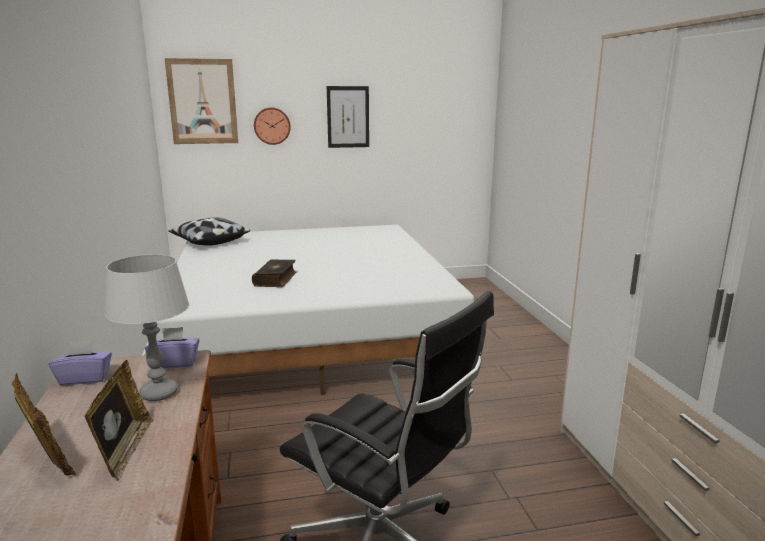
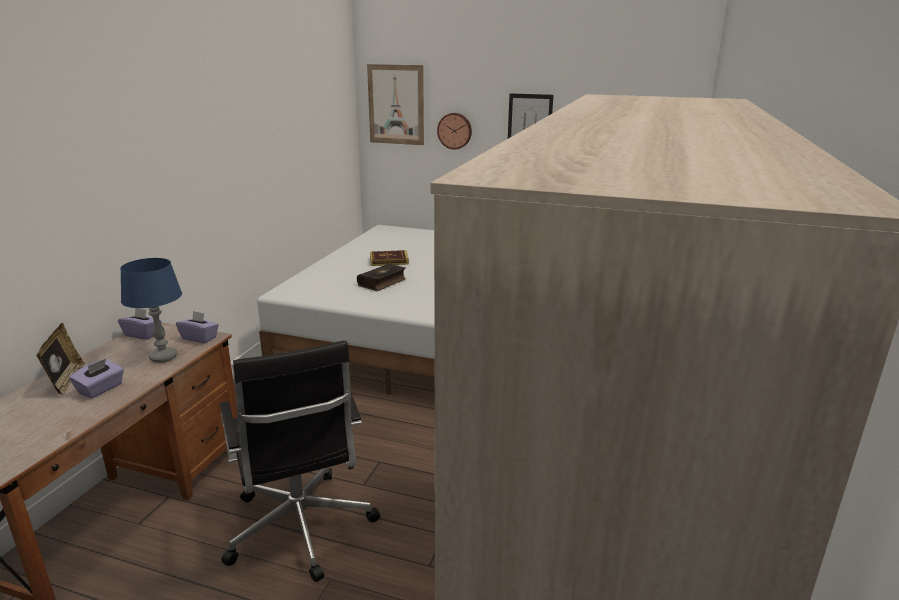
camera: 30 degrees right, 5 degrees up
(125, 451) = (101, 389): picture frame -> purple tissue box
(159, 393) = (163, 357): grey table lamp -> blue table lamp
(209, 242) = (381, 235): pillow -> none
(253, 261) = (389, 261): none -> book

